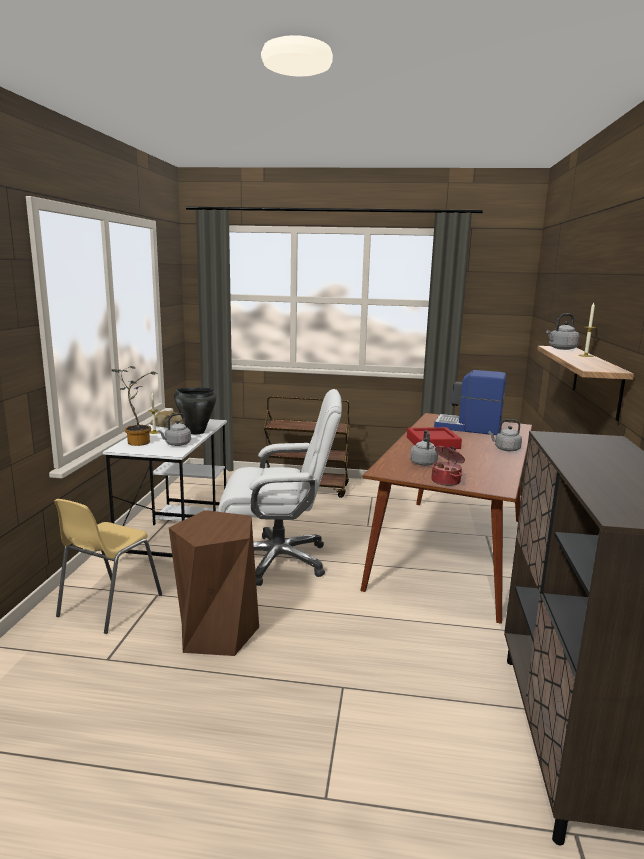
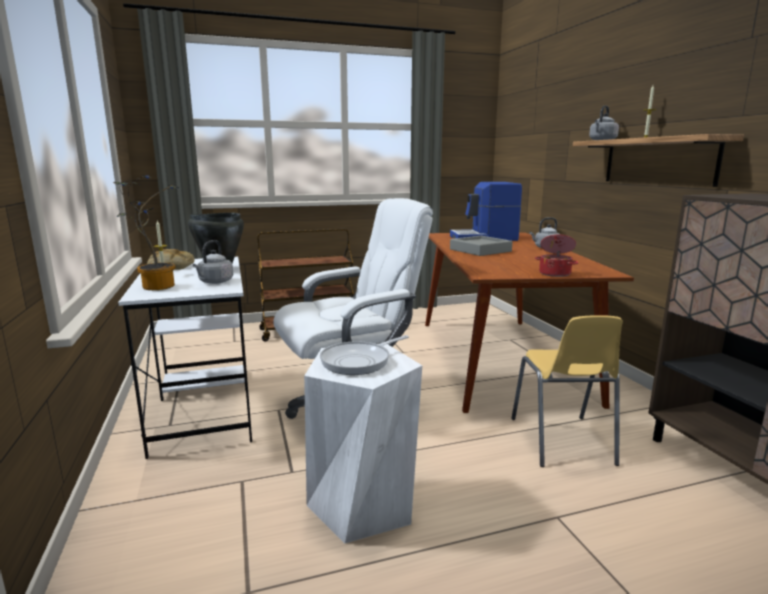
camera: 25 degrees left, 0 degrees up
(108, 605) = (184, 515): yellow chair -> yellow chair (561, 441)
(213, 525) = (359, 361): none -> frying pan
(217, 632) = (362, 503): brown stool -> white stool
(423, 463) = (505, 264): grey kettle -> none
(433, 443) = (480, 250): red tray -> grey tray

